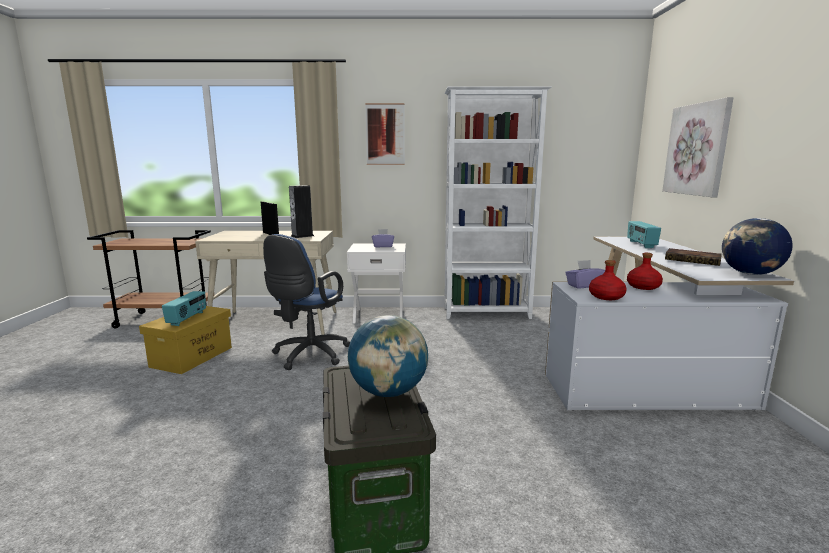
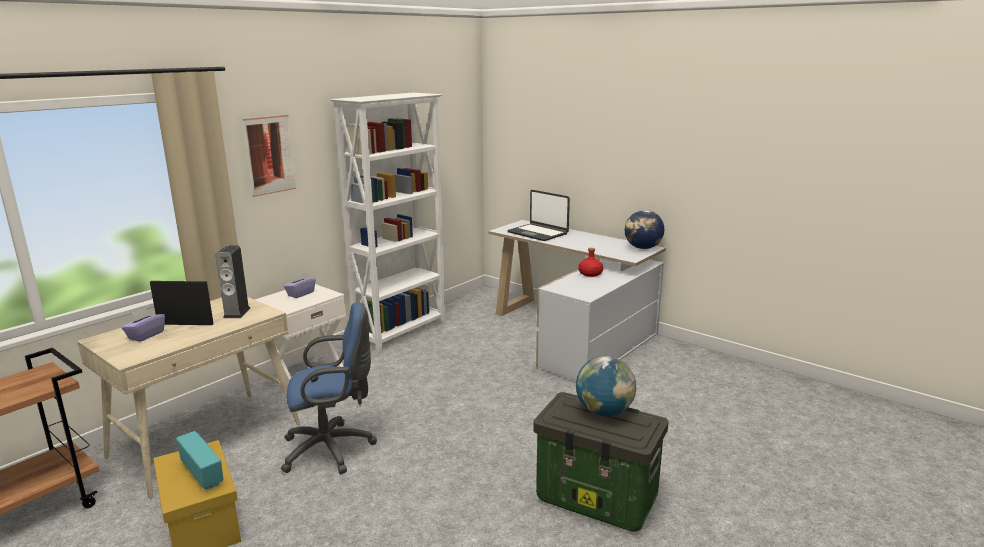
camera: 50 degrees left, 5 degrees up
(308, 356) = (333, 449): blue office chair -> blue office chair turned 75 degrees counterclockwise
(583, 285) = (562, 285): purple tissue box -> purple tissue box (146, 335)
(606, 297) = (592, 290): red bottle -> none
(641, 244) = (538, 233): radio -> laptop
(694, 260) = (598, 243): book -> none
(697, 149) = (561, 149): picture -> none

